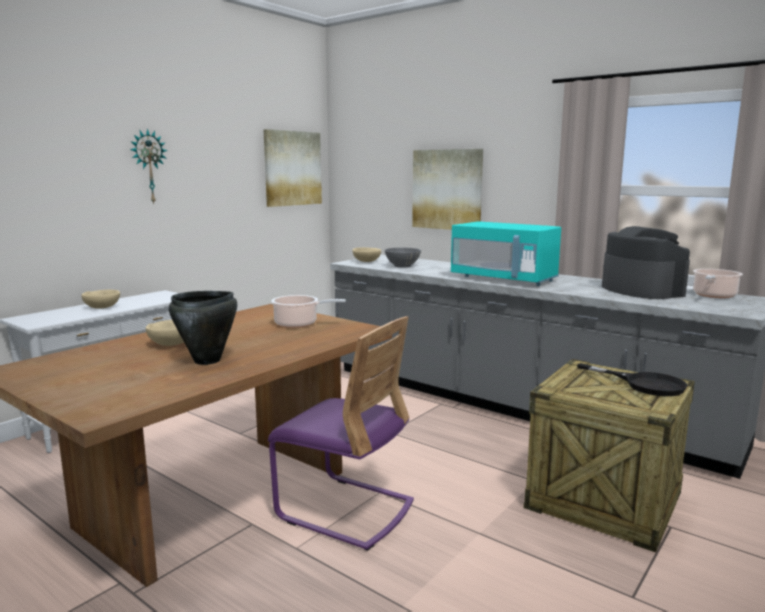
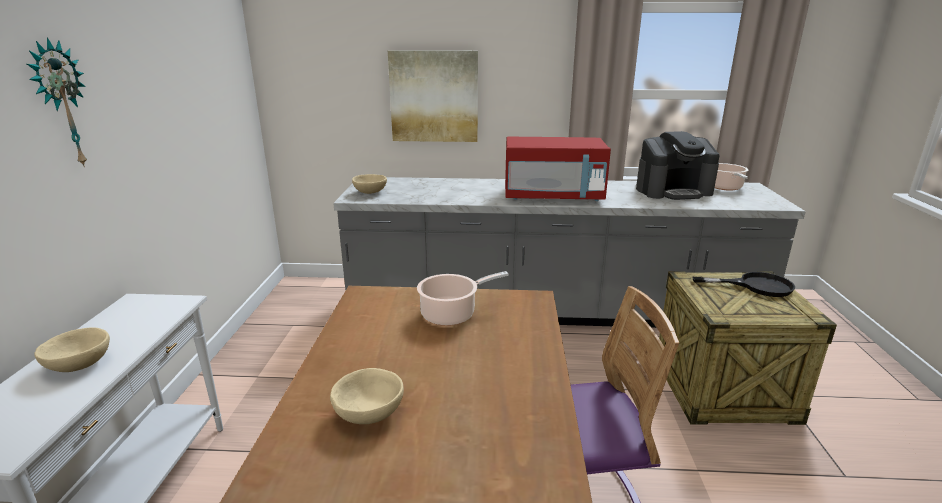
camera: 35 degrees left, 10 degrees up
(207, 361) = (479, 429): black cooking pot -> none
(292, 168) = (223, 77): picture -> none
(402, 266) = (422, 193): grey bowl -> none
(503, 279) = (553, 197): turquoise microwave -> red microwave
(640, 290) = (673, 191): coffee machine -> coffee machine turned 135 degrees clockwise

